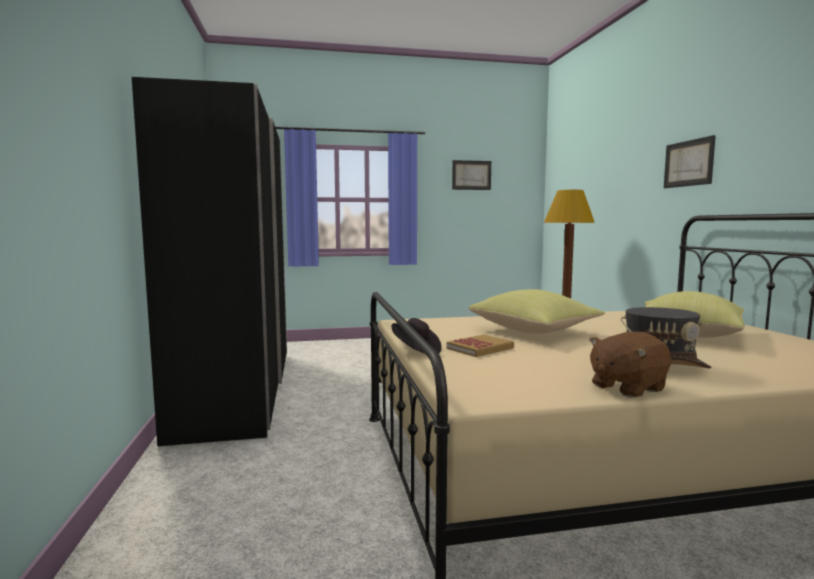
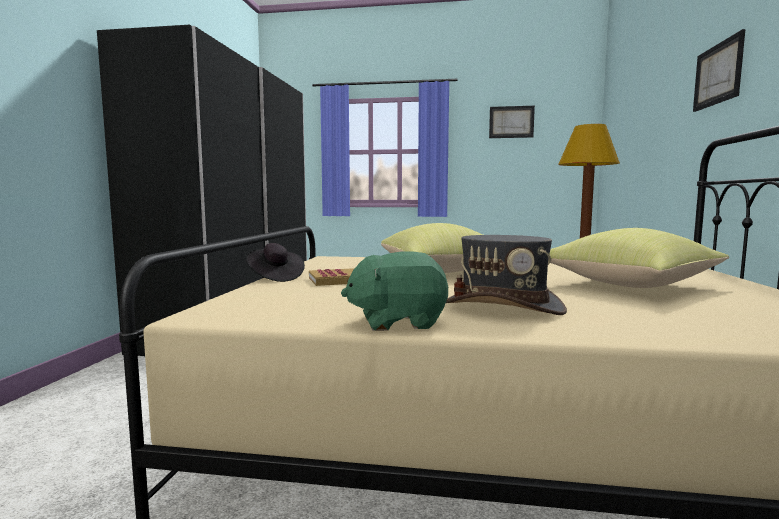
camera: 20 degrees right, 0 degrees up
(626, 387) = (397, 322): brown plush toy -> green plush toy

